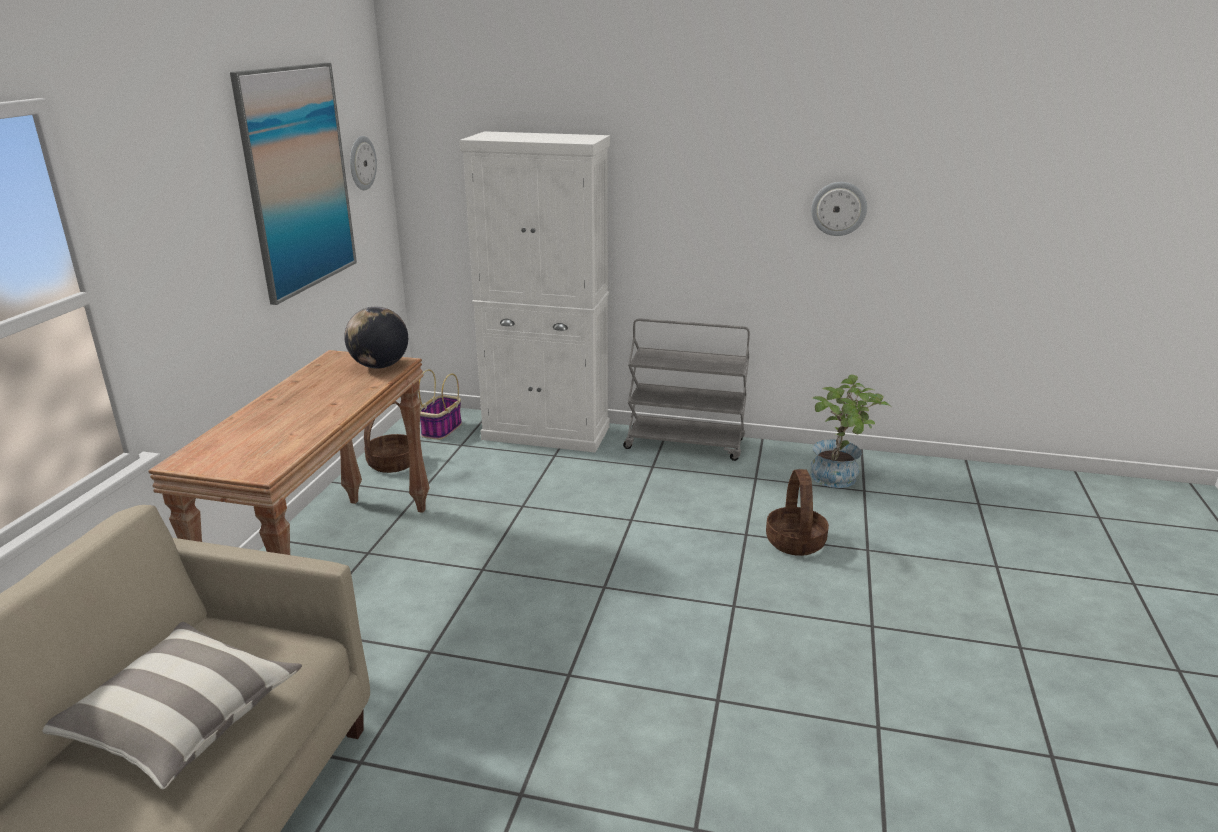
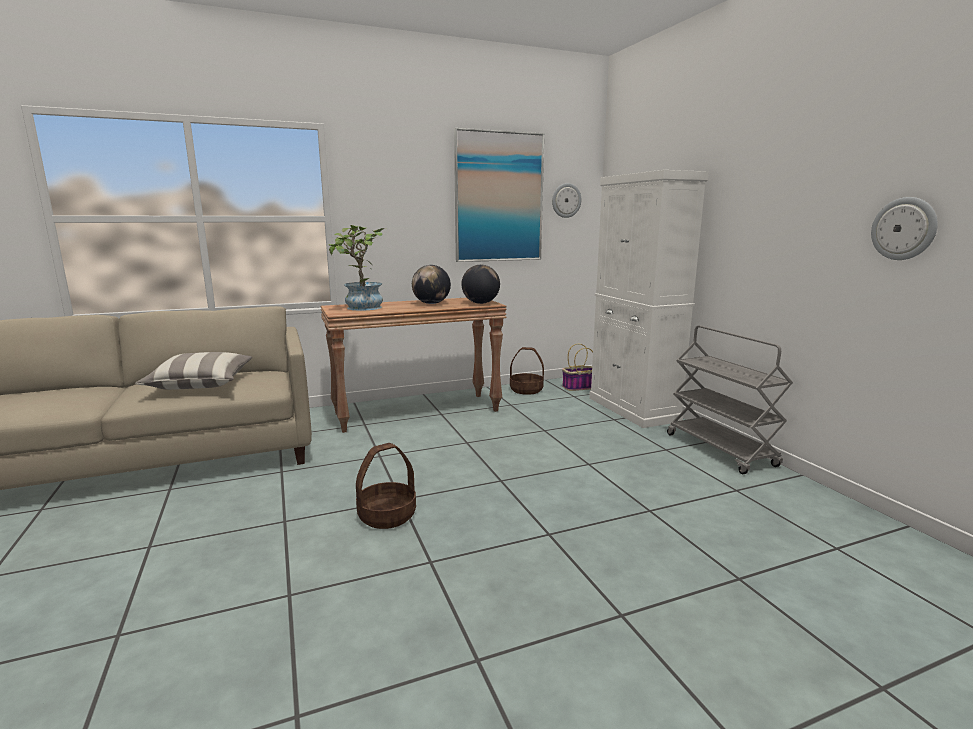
camera: 55 degrees right, 10 degrees down
(318, 392) = (431, 303): none -> globe
(794, 541) = (680, 535): basket -> basket (387, 515)
(839, 480) = (824, 529): potted plant -> potted plant (361, 308)

